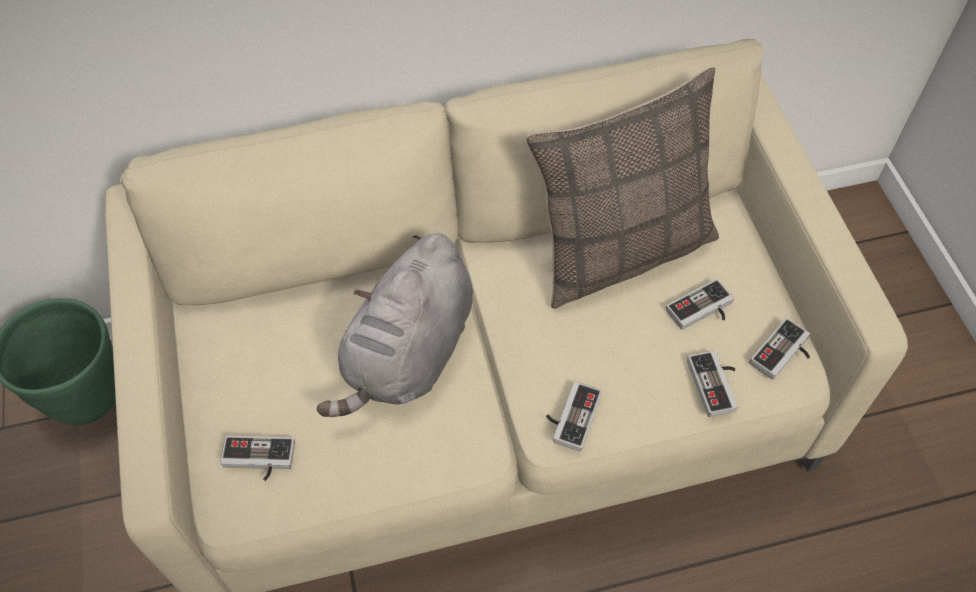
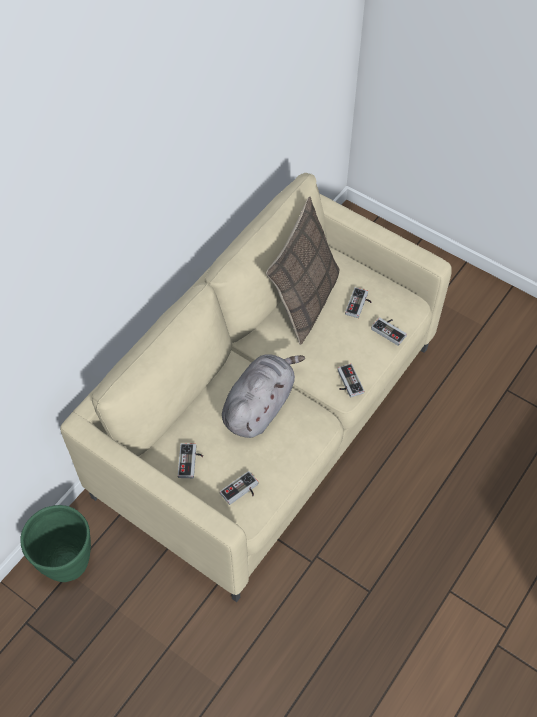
camera: 40 degrees left, 0 degrees up
(408, 355) = (260, 406): grey plush toy -> grey plush toy turned 135 degrees counterclockwise
(784, 355) = (404, 301): game controller -> game controller (191, 462)

